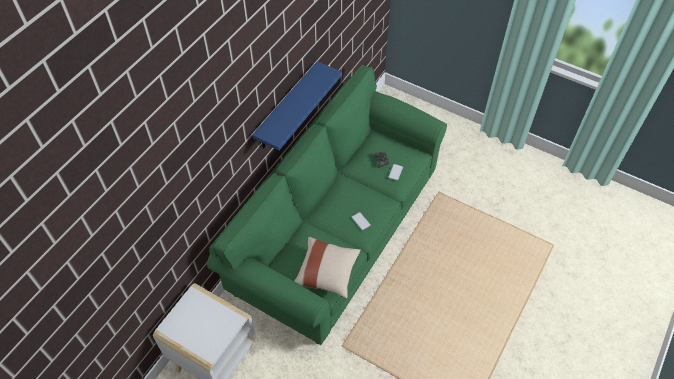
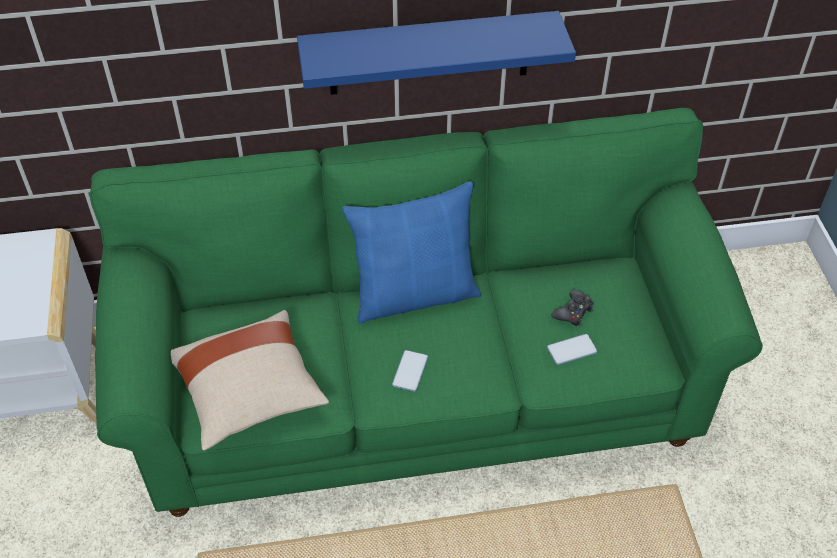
camera: 50 degrees right, 5 degrees down
(329, 197) = (415, 294): none -> blue pillow

